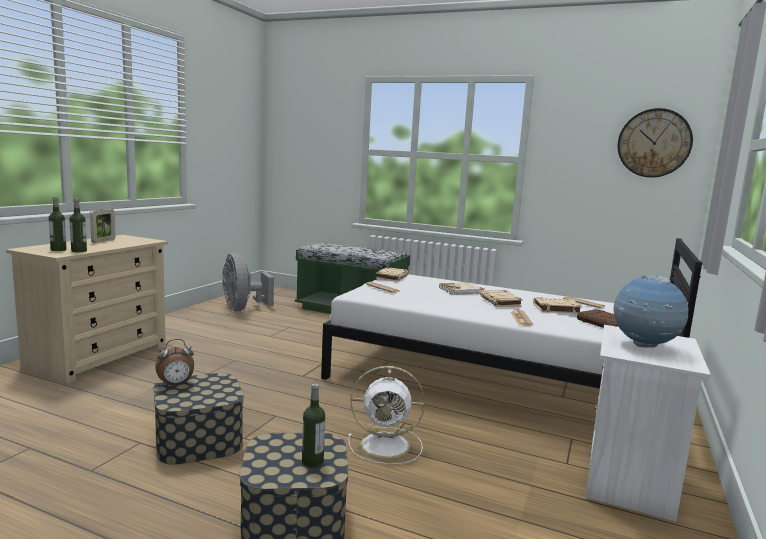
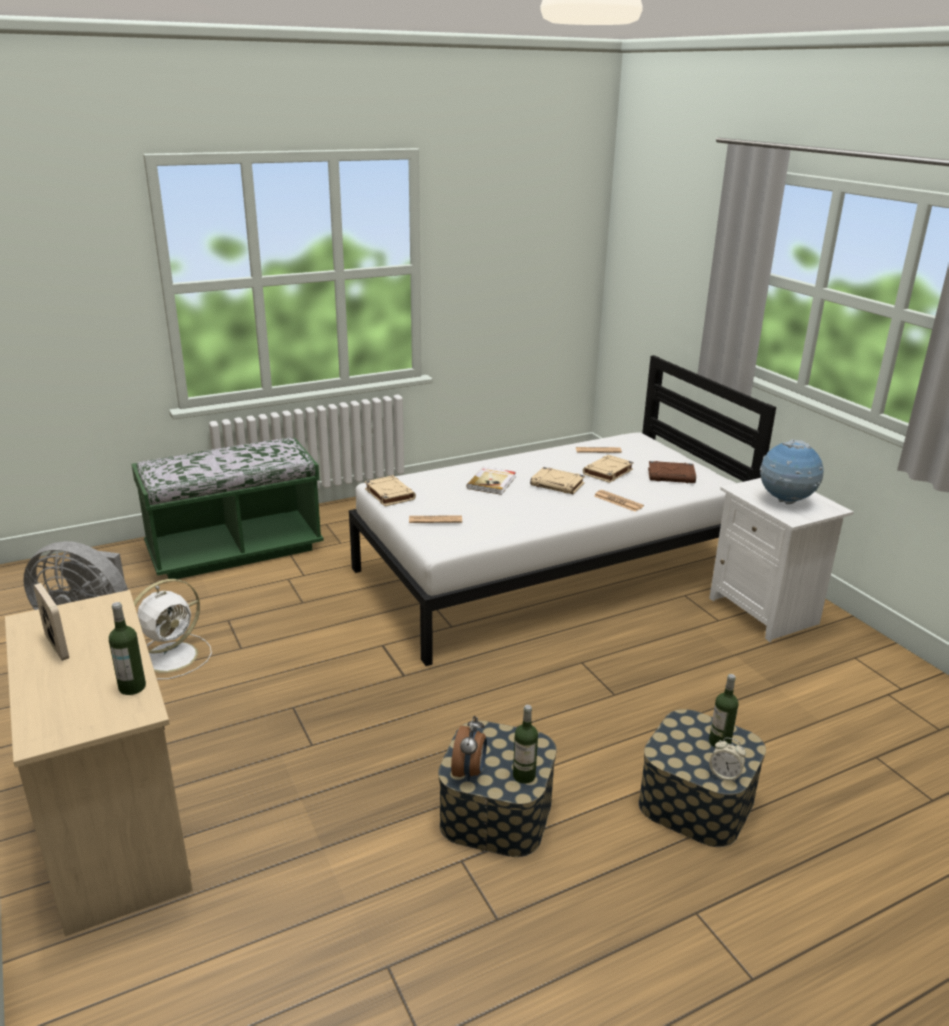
camera: 50 degrees left, 15 degrees up
(58, 250) = (95, 705): bottle -> bottle (524, 776)
(268, 473) = (724, 774): none -> alarm clock
(387, 445) = (616, 693): white fan -> white fan (173, 656)
(654, 143) = (555, 229): wall clock -> none

